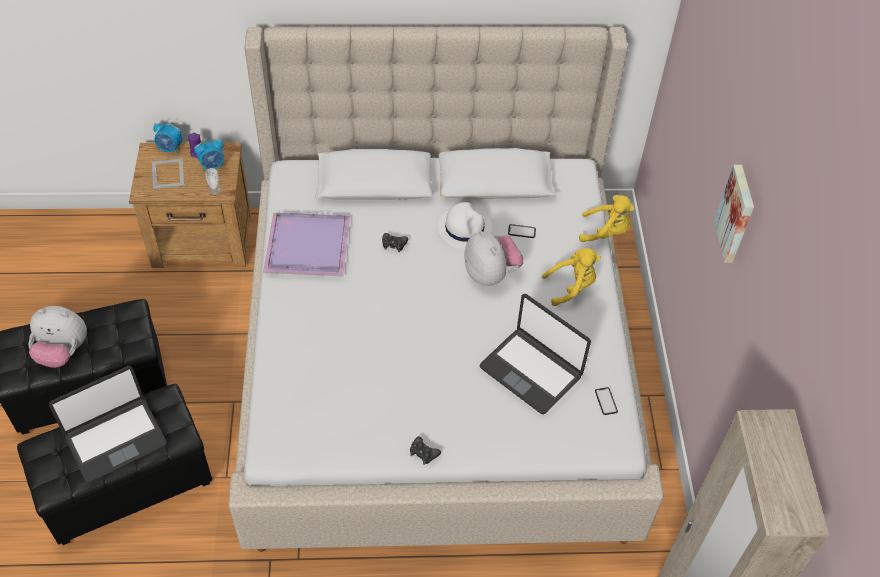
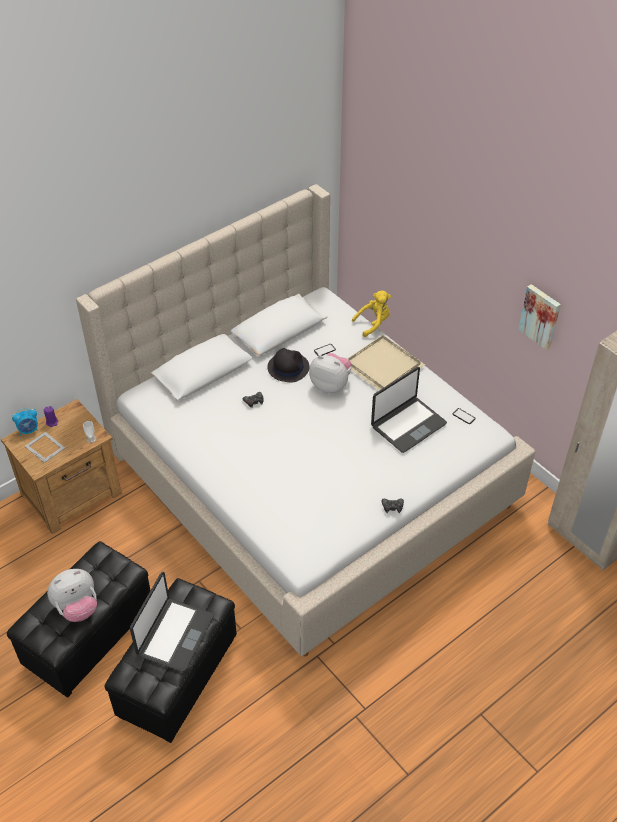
camera: 35 degrees left, 5 degrees down
(213, 166) = (72, 424): alarm clock -> none
(306, 244) = (197, 433): purple tray -> none
(464, 228) = (288, 367): white hat -> black hat
(531, 371) = (408, 425): laptop -> laptop turned 45 degrees counterclockwise
(571, 287) = (384, 365): yellow plush toy -> beige tray
(737, 214) = (490, 252): picture -> picture (540, 316)

